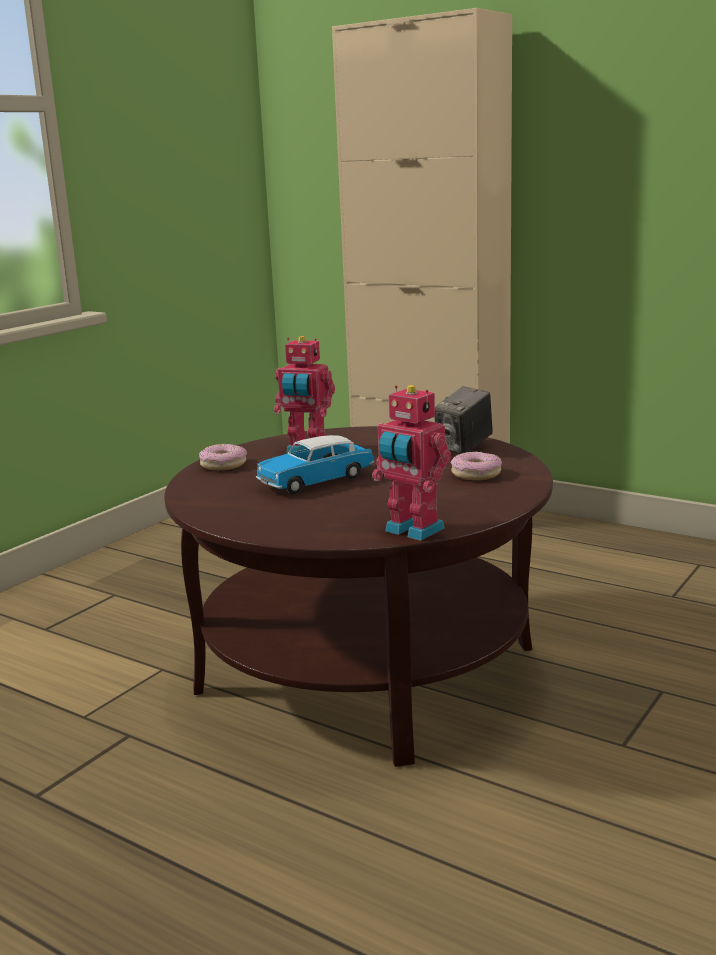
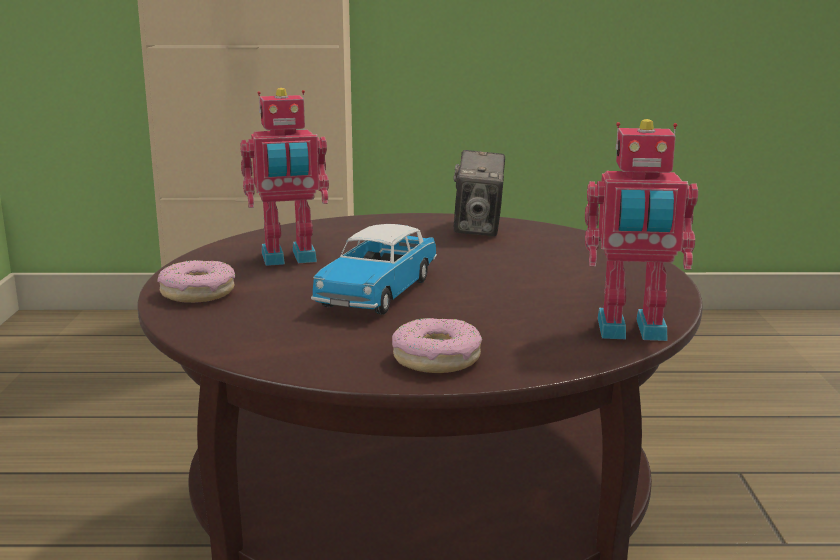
camera: 35 degrees left, 0 degrees up
(476, 474) = (554, 254): donut -> donut (436, 359)

